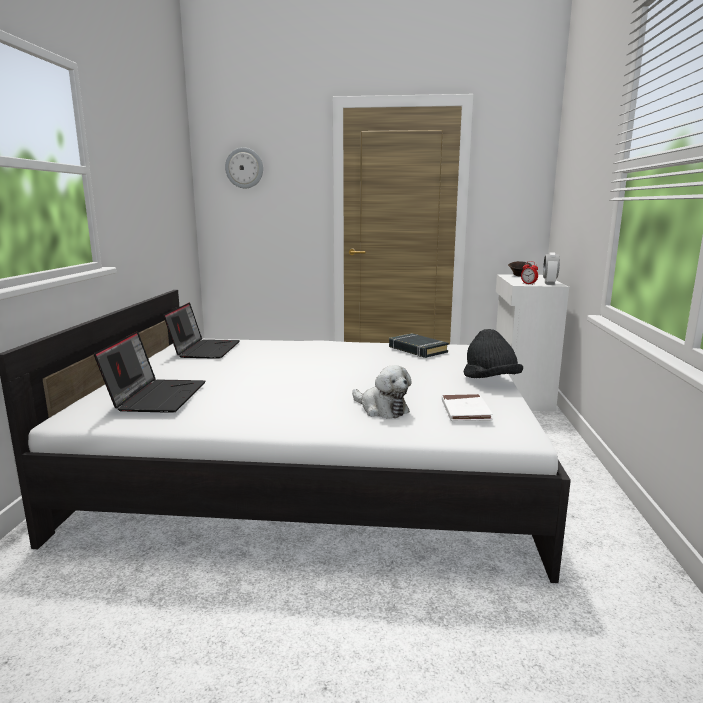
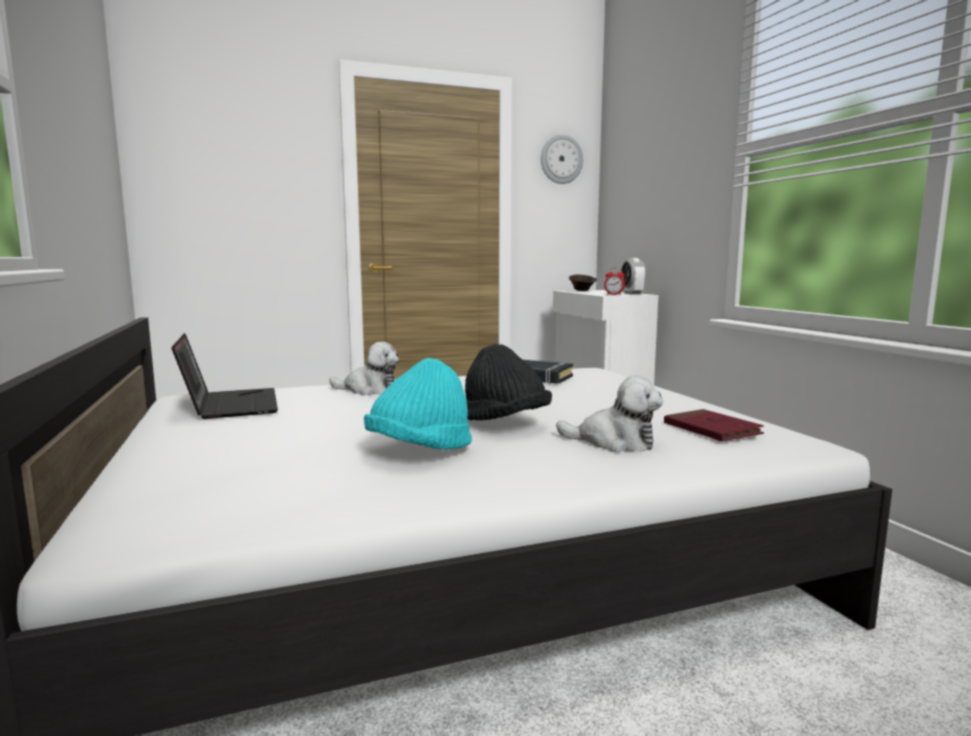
camera: 25 degrees left, 5 degrees down
(156, 396) = (251, 474): laptop -> none
(244, 168) = (208, 147): wall clock -> wall clock (561, 159)
(256, 395) = (420, 450): none -> turquoise hat
(295, 348) = (369, 390): none -> plush toy
(465, 411) = (711, 430): white book -> red book
(490, 381) = (671, 398): black hat -> black hat (504, 422)

